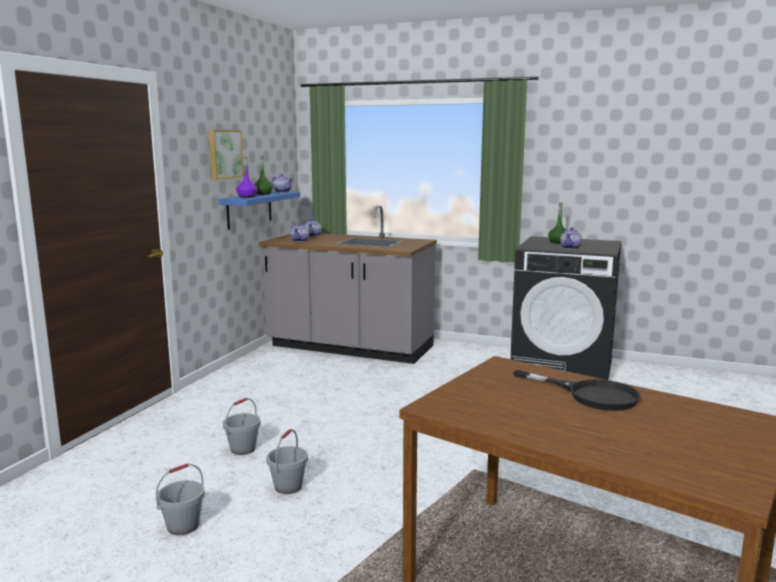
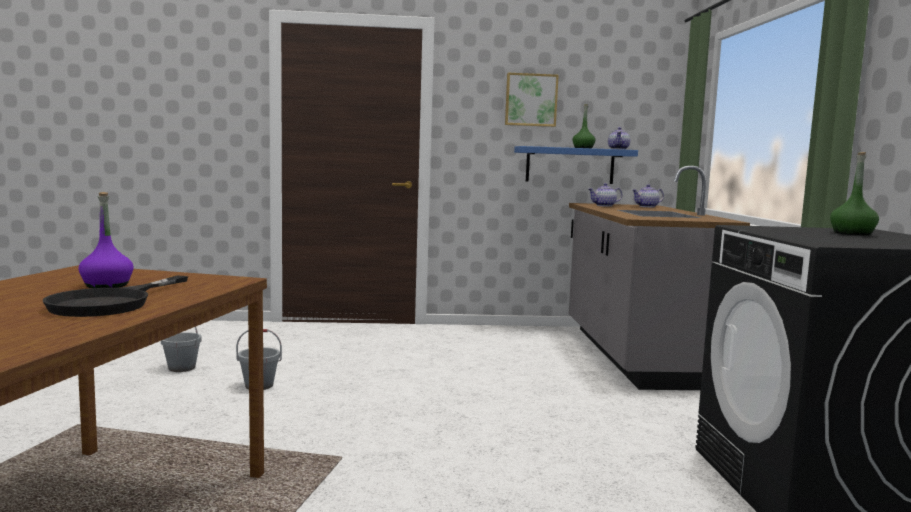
camera: 65 degrees right, 5 degrees down
(243, 449) = (324, 360): grey bucket -> none
(247, 197) = (545, 146): purple bottle -> purple bottle (107, 285)
(571, 248) = (809, 235): teapot -> none

